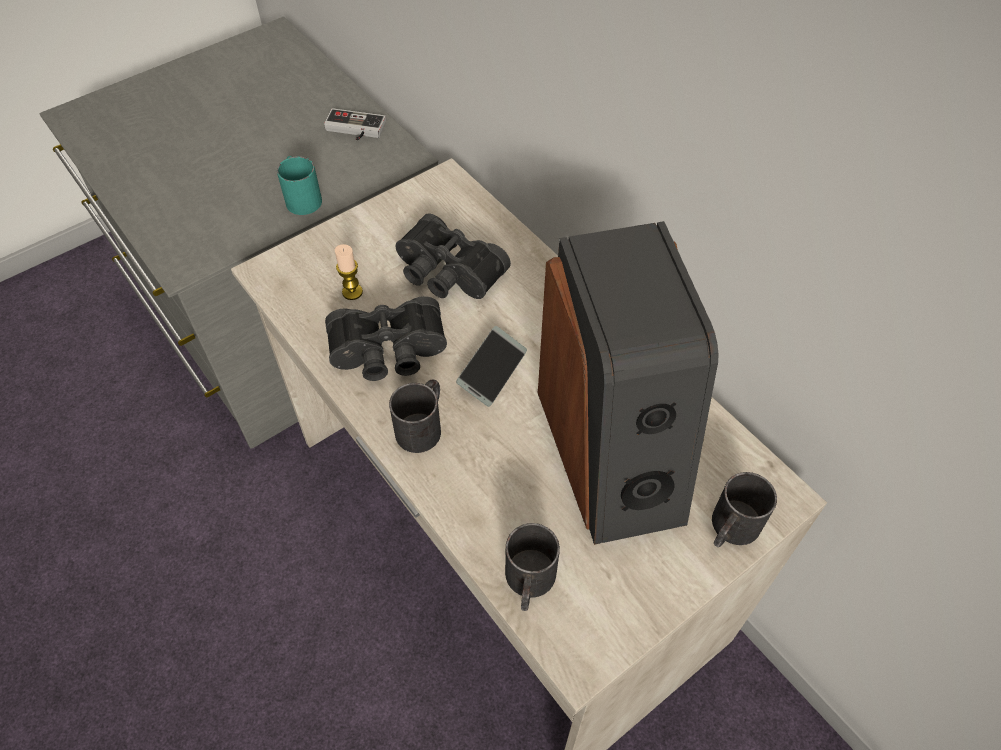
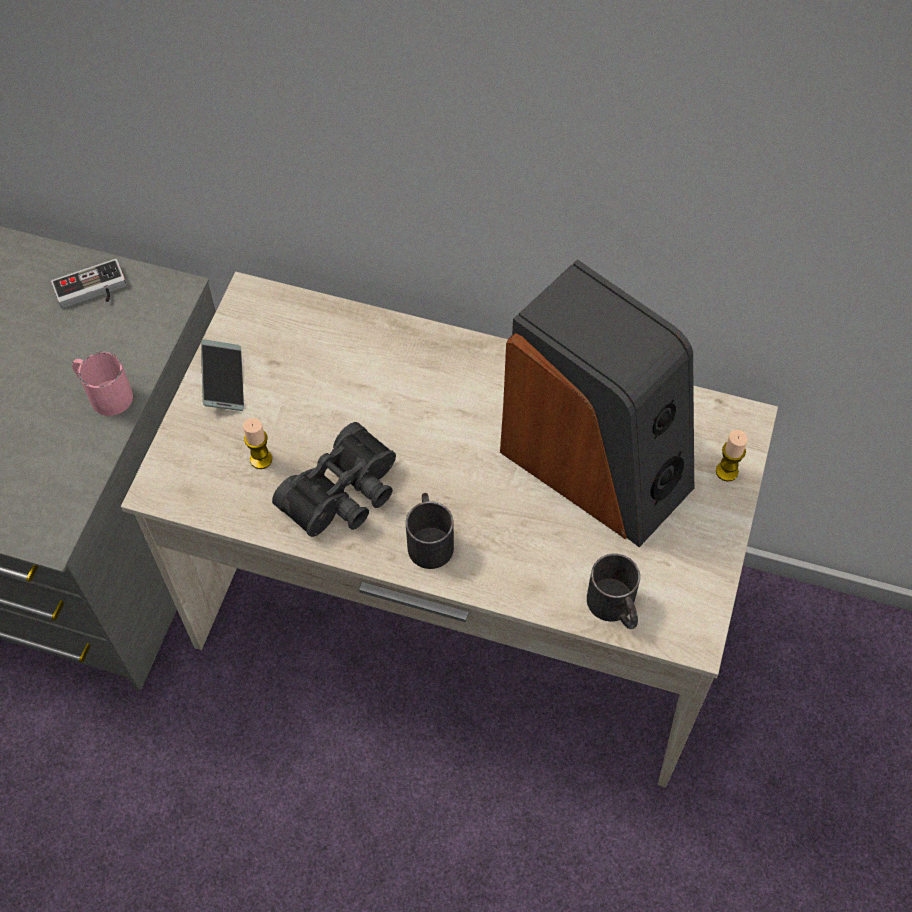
camera: 35 degrees left, 5 degrees up
(301, 197) = (104, 393): turquoise mug -> pink mug
(446, 274) = (332, 391): black binoculars -> none
(492, 371) = (447, 456): phone -> phone (223, 380)
(730, 529) = (726, 471): black mug -> candle

